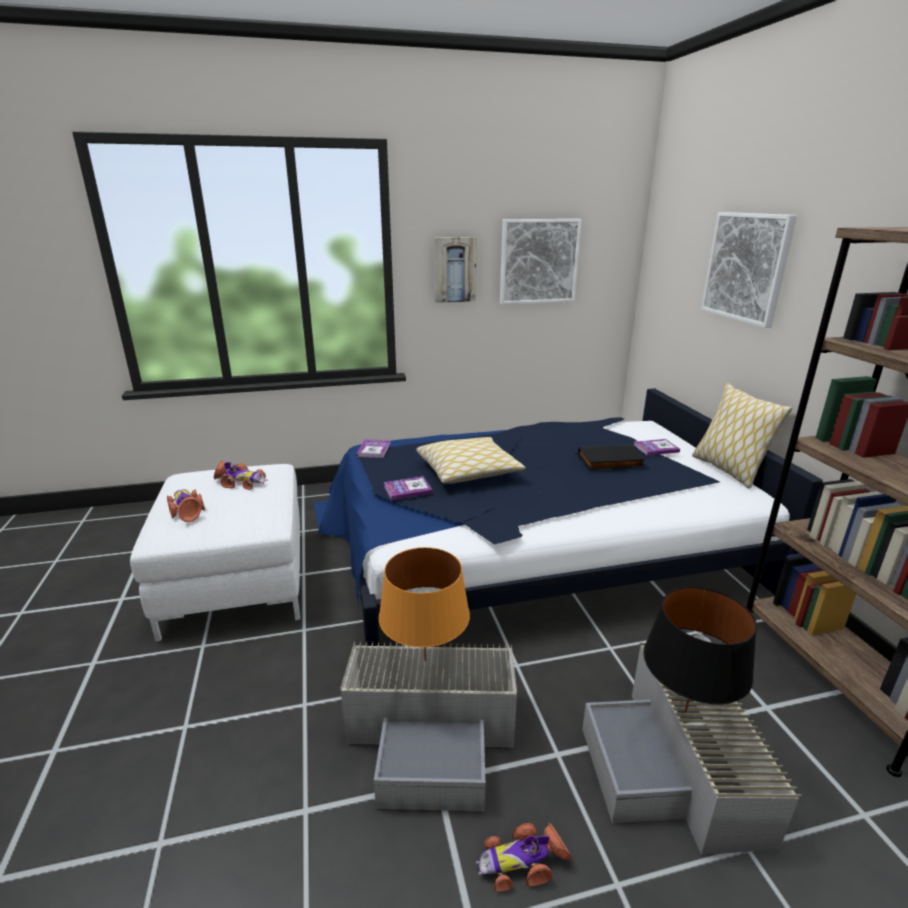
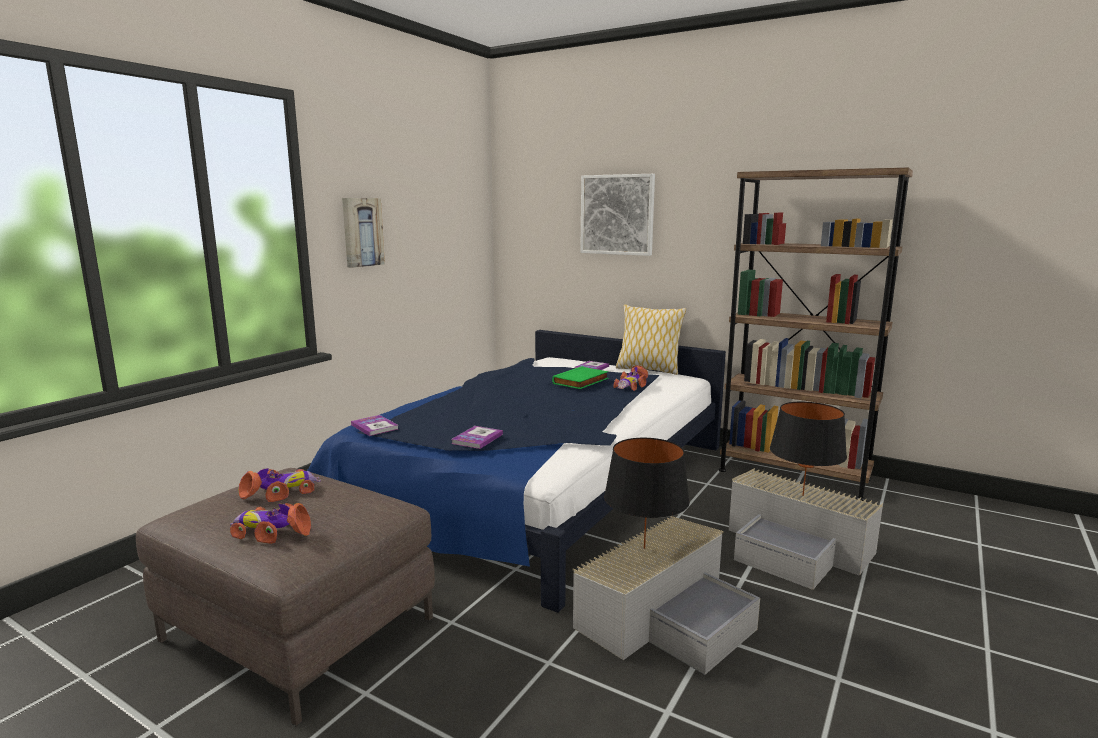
camera: 45 degrees left, 10 degrees down
(238, 580) = (299, 629): white ottoman -> brown ottoman
(425, 660) = (644, 548): orange table lamp -> black table lamp
(468, 471) = (498, 414): pillow -> none
(523, 862) = (810, 635): toy car -> toy car (631, 386)
(538, 261) = (426, 223): picture -> none
(610, 461) = (581, 381): black book -> green book

